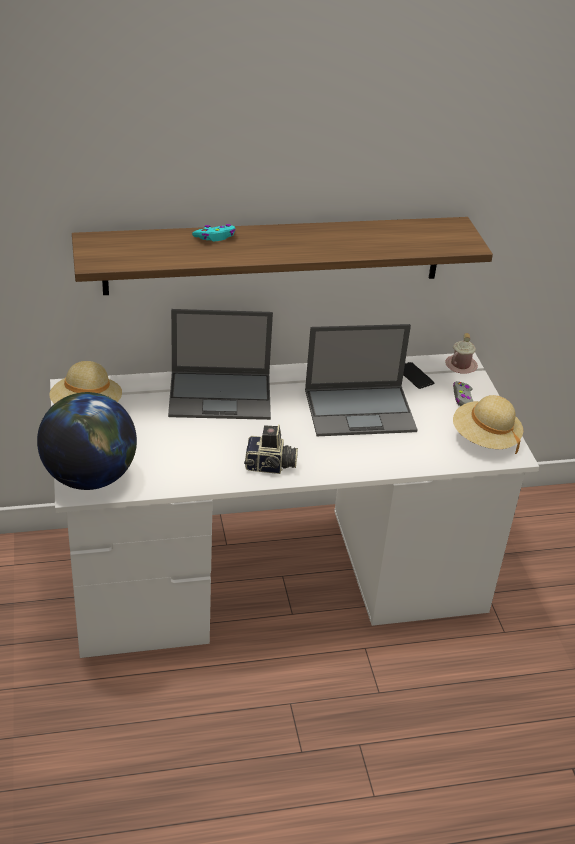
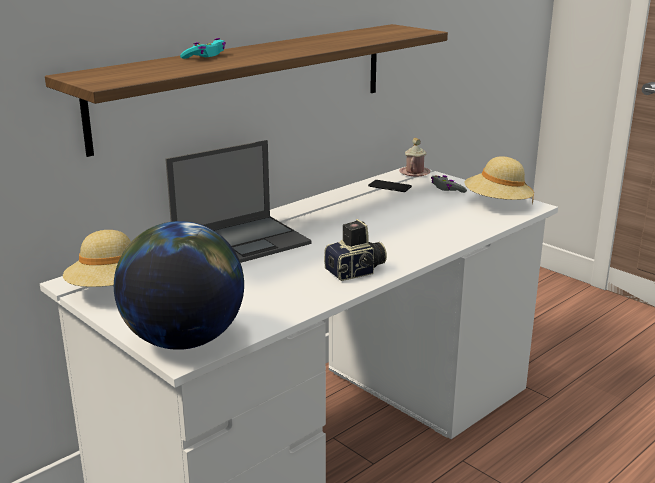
camera: 30 degrees left, 15 degrees down
(361, 410) = (379, 216): laptop -> none

